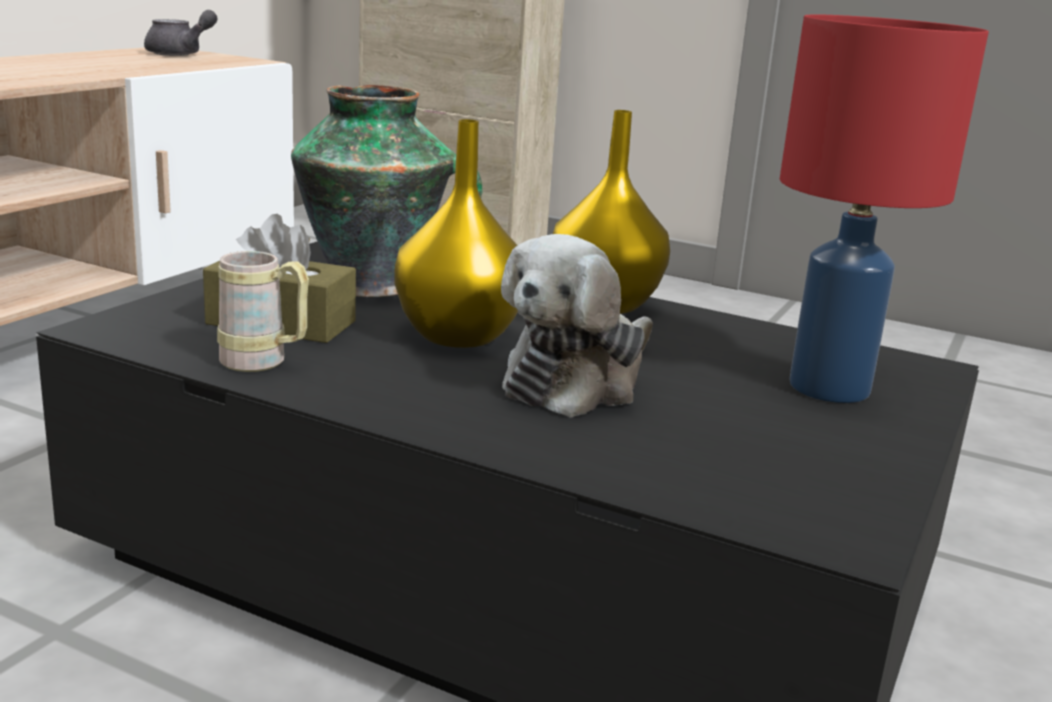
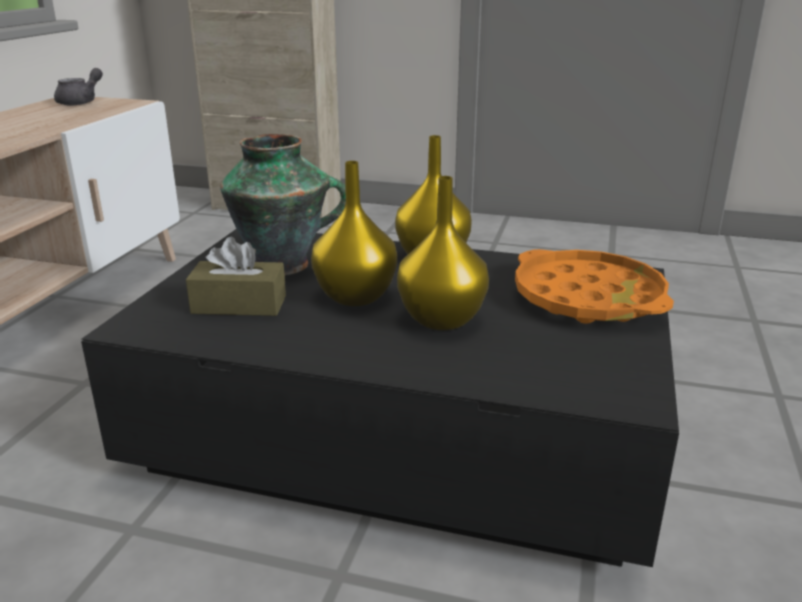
camera: 10 degrees left, 5 degrees up
(264, 363) = (245, 338): beige mug -> none
(577, 381) = (443, 319): plush toy -> yellow vase
(829, 387) = (588, 298): red table lamp -> orange tray

